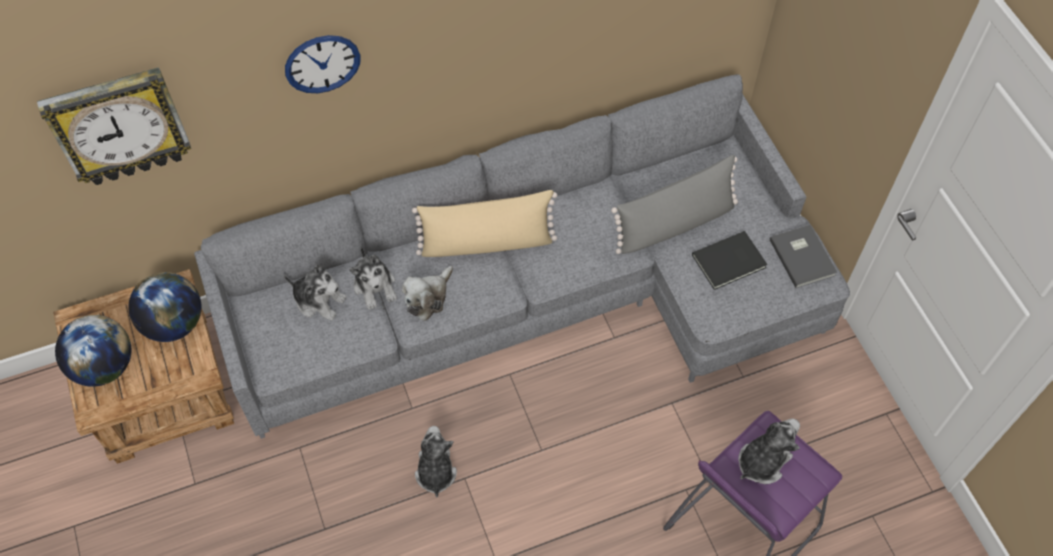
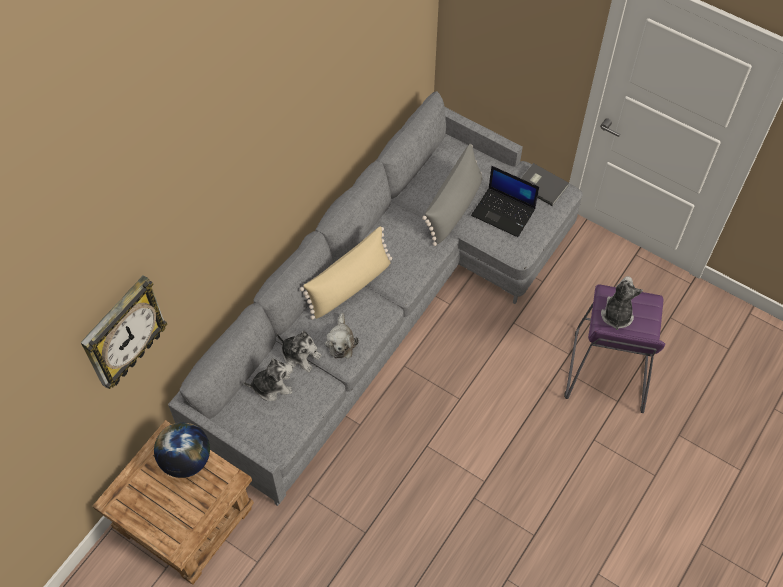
camera: 35 degrees left, 0 degrees up
(104, 366) = (162, 516): globe -> none
(322, 63) = (224, 218): wall clock -> none
(435, 472) = (406, 453): plush toy -> none
(730, 262) = (504, 212): black book -> laptop

